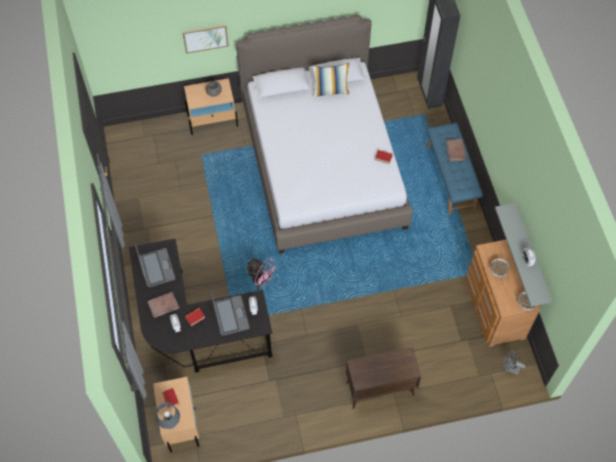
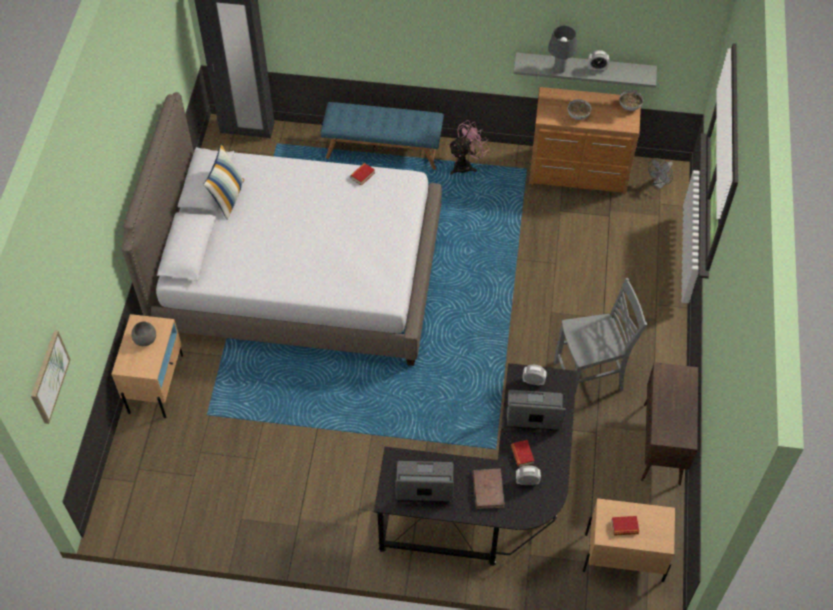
camera: 70 degrees left, 5 degrees down
(171, 424) = (662, 536): grey table lamp -> grey table lamp (559, 69)
(205, 37) = (98, 278): picture -> picture (49, 376)
(261, 281) = (447, 399): pink fan -> pink fan (466, 165)
(312, 365) = (590, 377): none -> grey chair
(379, 389) = (646, 317): brown cabinet -> brown cabinet (661, 445)
(455, 151) = (371, 115): brown book -> none

